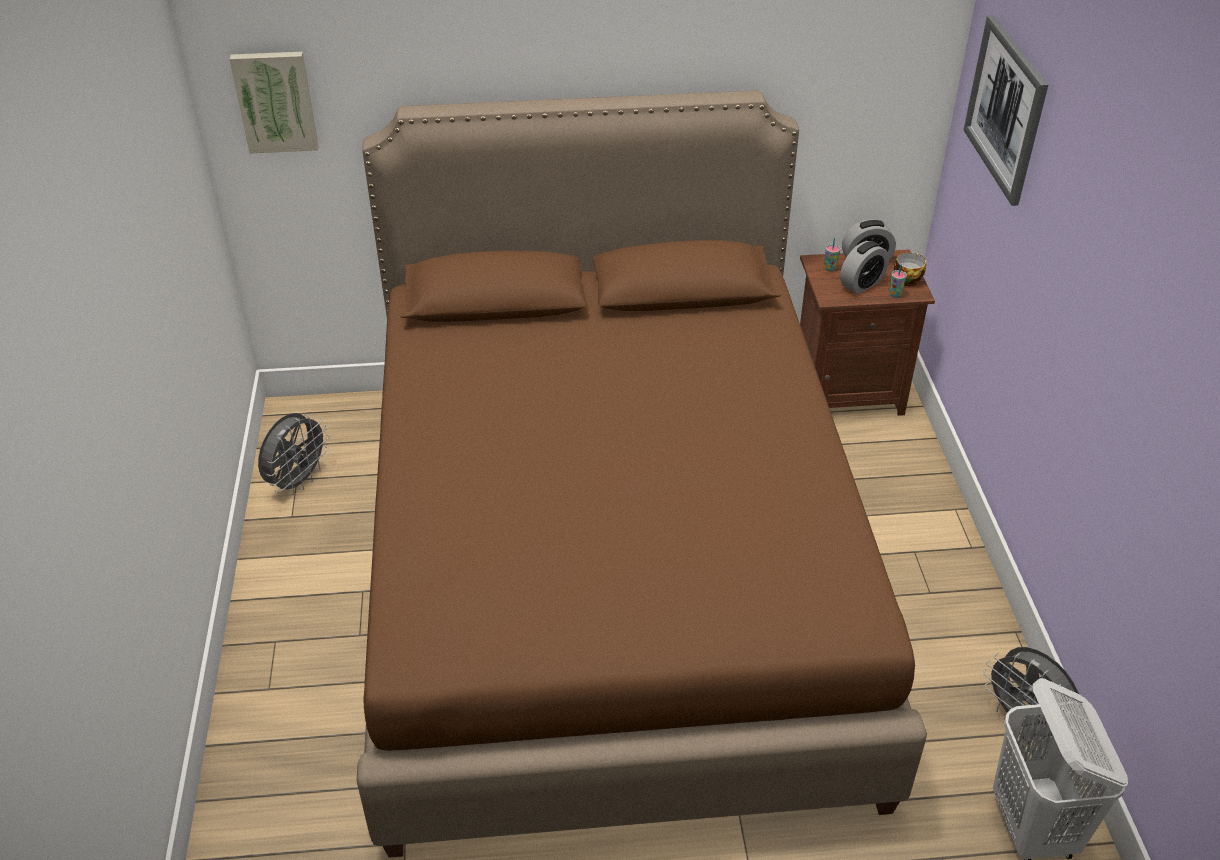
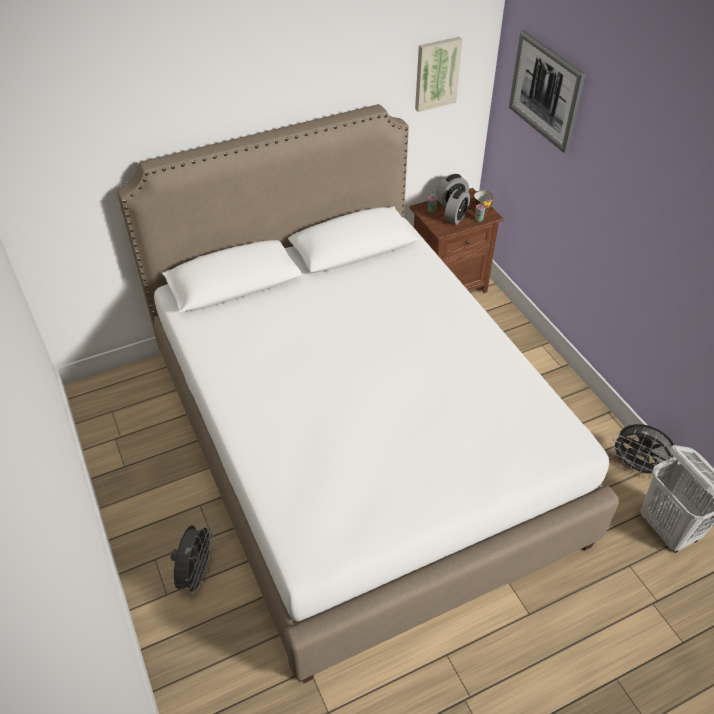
camera: 20 degrees left, 5 degrees up
(276, 101) = (46, 175): picture -> picture (436, 73)
(298, 481) = (117, 440): grey fan -> grey fan (197, 574)
(609, 571) = (356, 443): brown bed -> white bed

